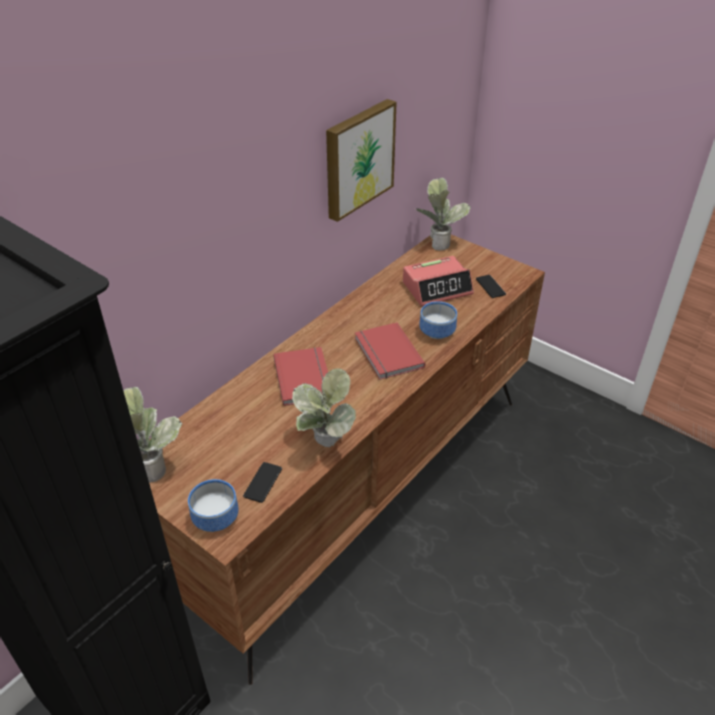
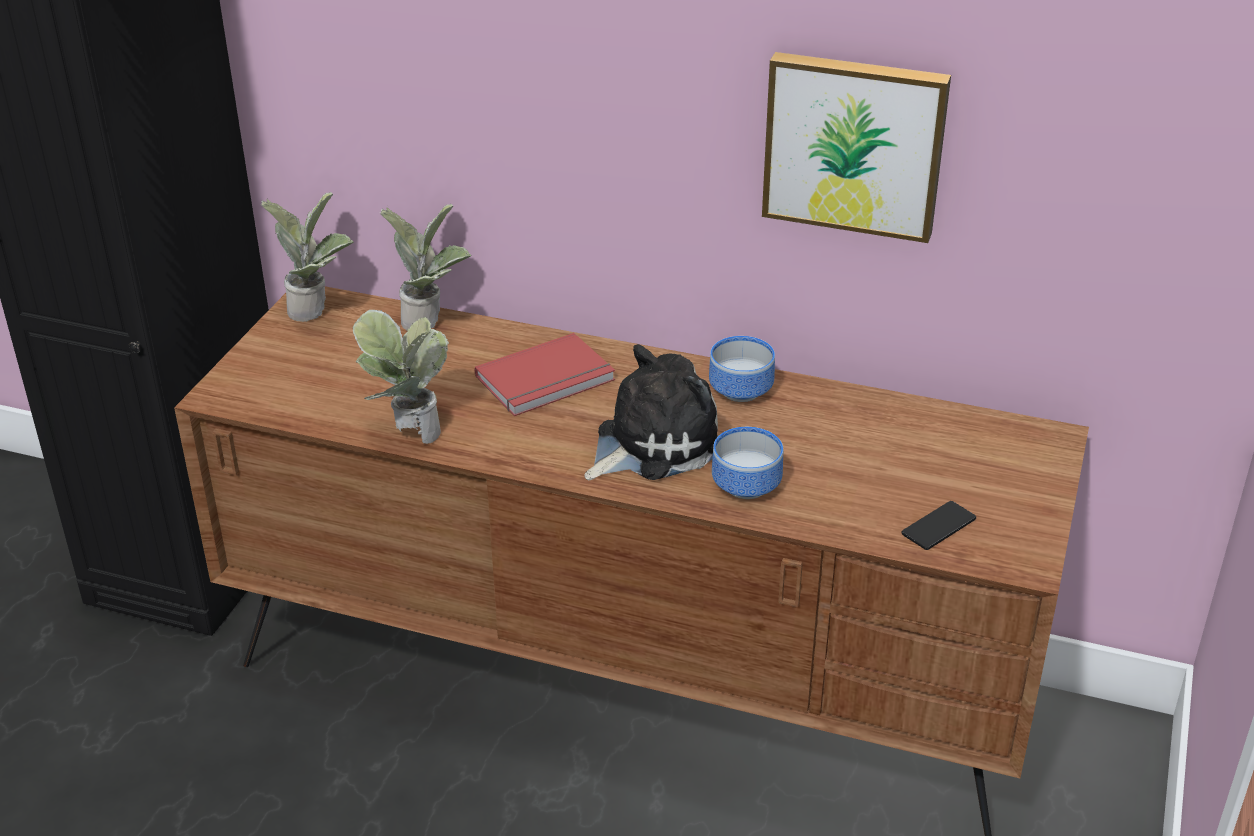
camera: 70 degrees right, 5 degrees down
(214, 517) = (246, 377): bowl -> bowl (741, 389)
(263, 482) = (319, 398): phone -> none
(386, 353) = (652, 443): red book -> plush toy
(437, 288) = (881, 462): alarm clock -> none
(438, 242) = (1039, 435): potted plant -> potted plant (430, 320)

